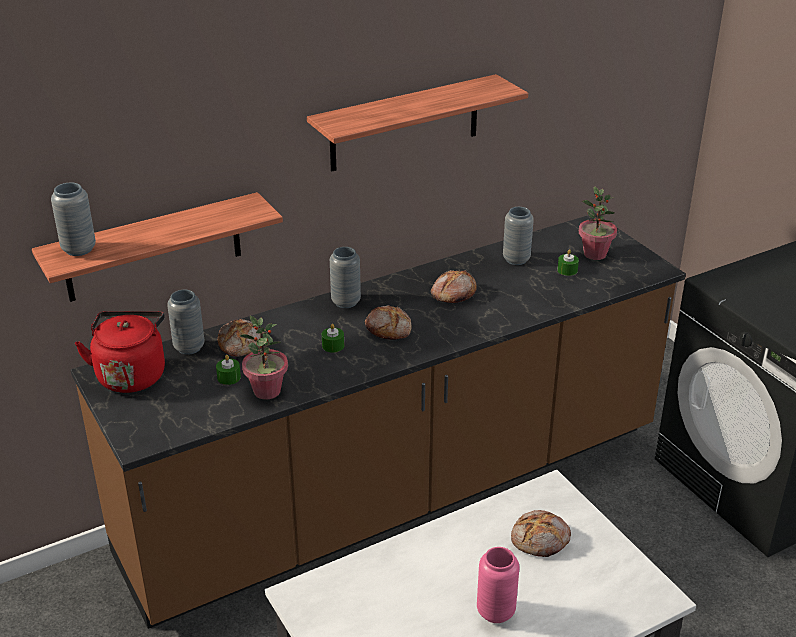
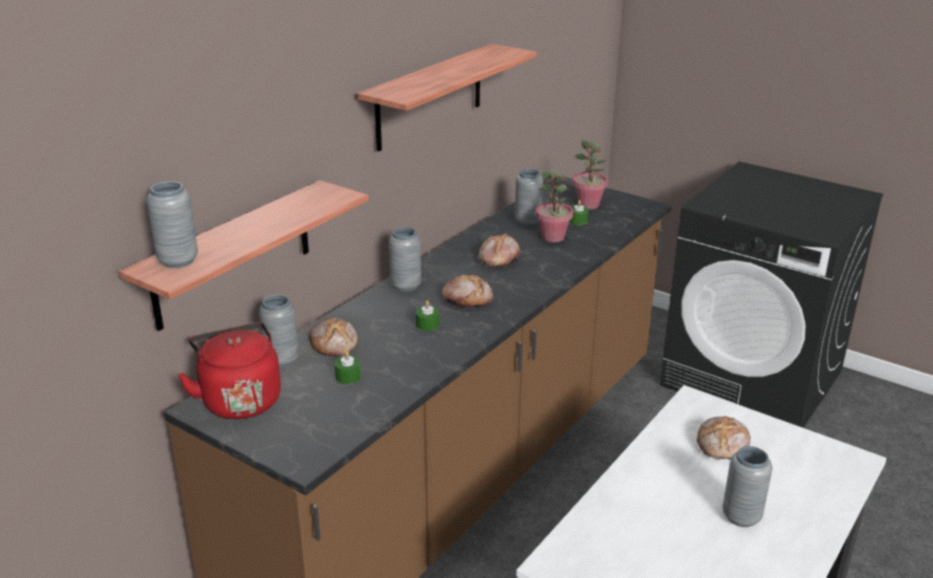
camera: 25 degrees left, 5 degrees down
(267, 391) = (398, 379): potted plant -> potted plant (553, 237)
(495, 612) = (741, 517): pink vase -> grey vase

